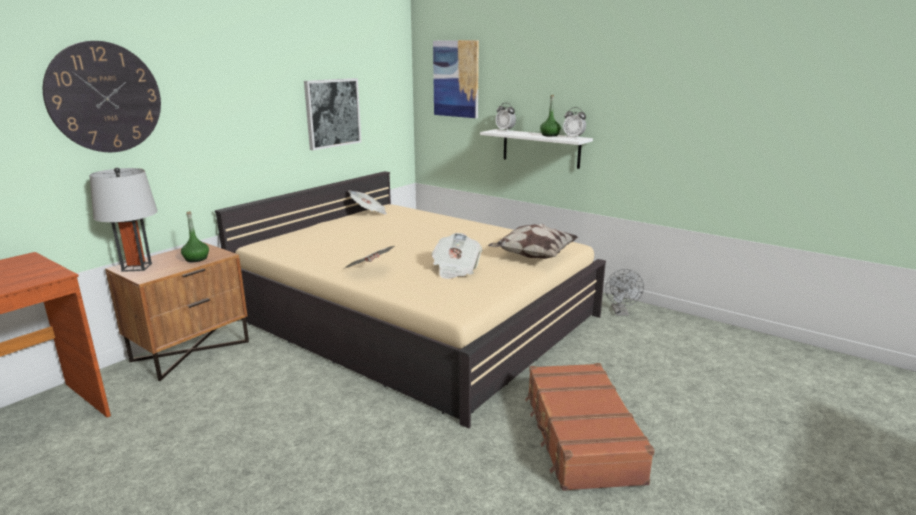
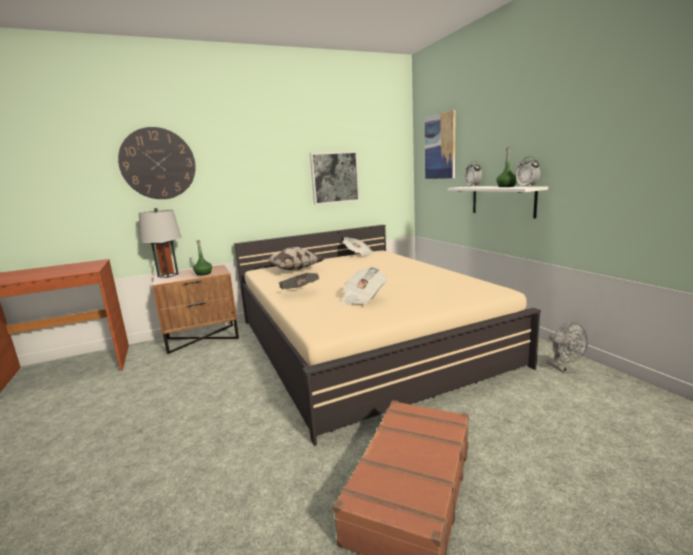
camera: 30 degrees right, 5 degrees down
(533, 256) = (447, 296): pillow -> pillow (293, 270)
(620, 312) = (564, 369): grey fan -> grey fan turned 45 degrees counterclockwise

